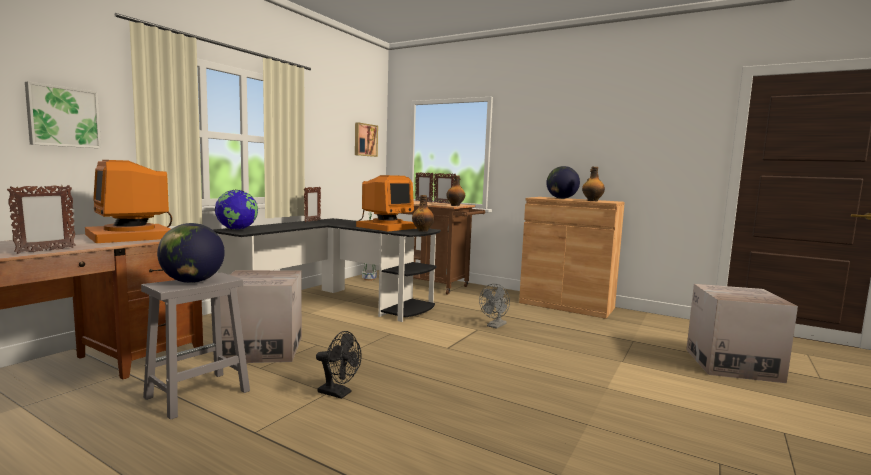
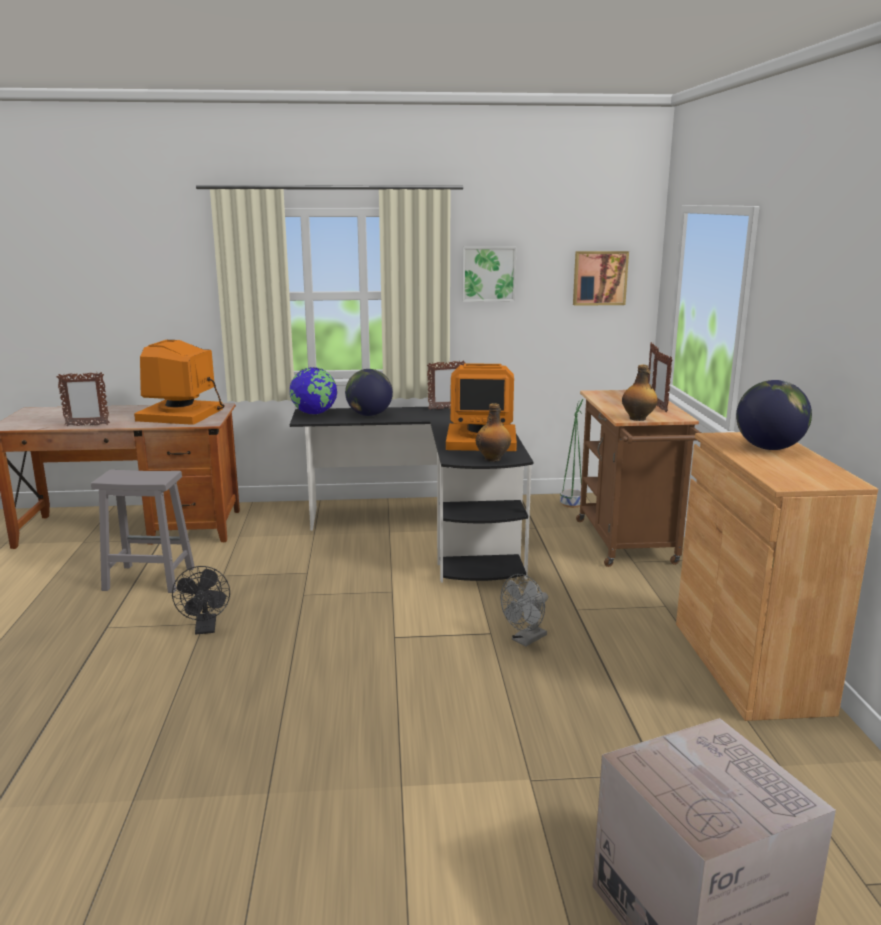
camera: 55 degrees right, 10 degrees up
(63, 117) = (166, 293): picture -> picture (488, 274)
(192, 281) = (136, 476): globe -> globe (369, 415)
(263, 349) = (264, 557): cardboard box -> none
(495, 326) = (525, 640): grey fan -> grey fan turned 45 degrees counterclockwise
(592, 201) = (775, 471): bottle -> none

